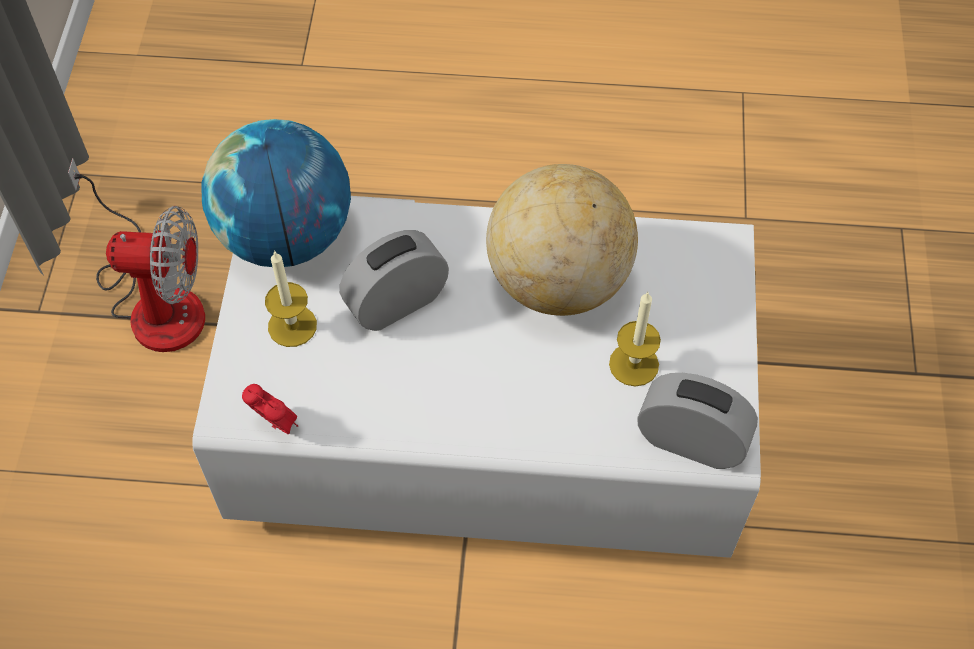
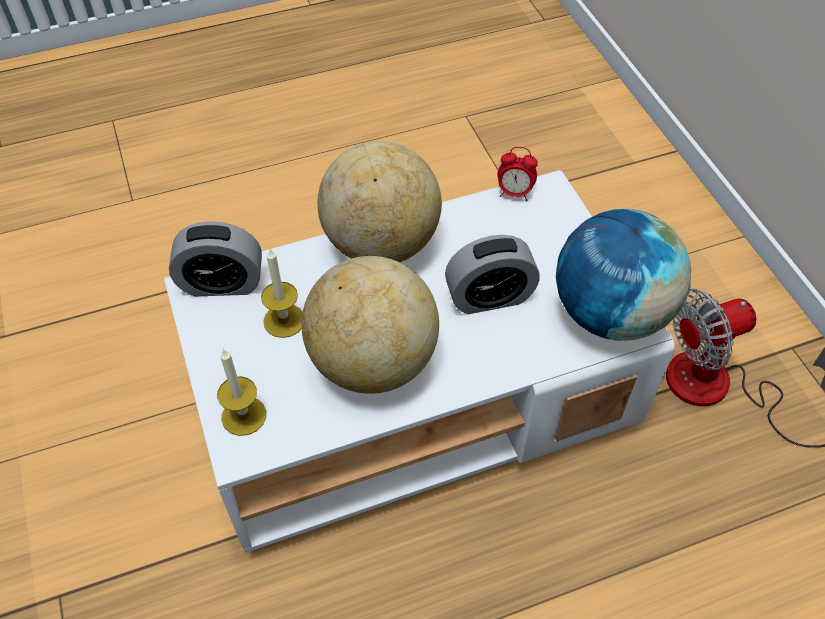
camera: 155 degrees right, 5 degrees down
(292, 326) = (552, 253): candle -> candle (244, 416)
(397, 303) = (489, 297): alarm clock -> alarm clock turned 45 degrees clockwise
(479, 418) = (381, 244): none -> globe

